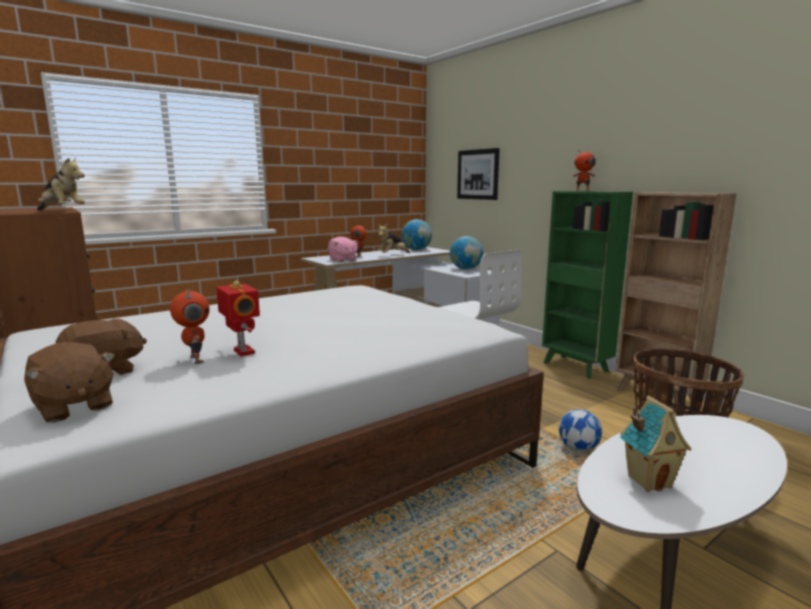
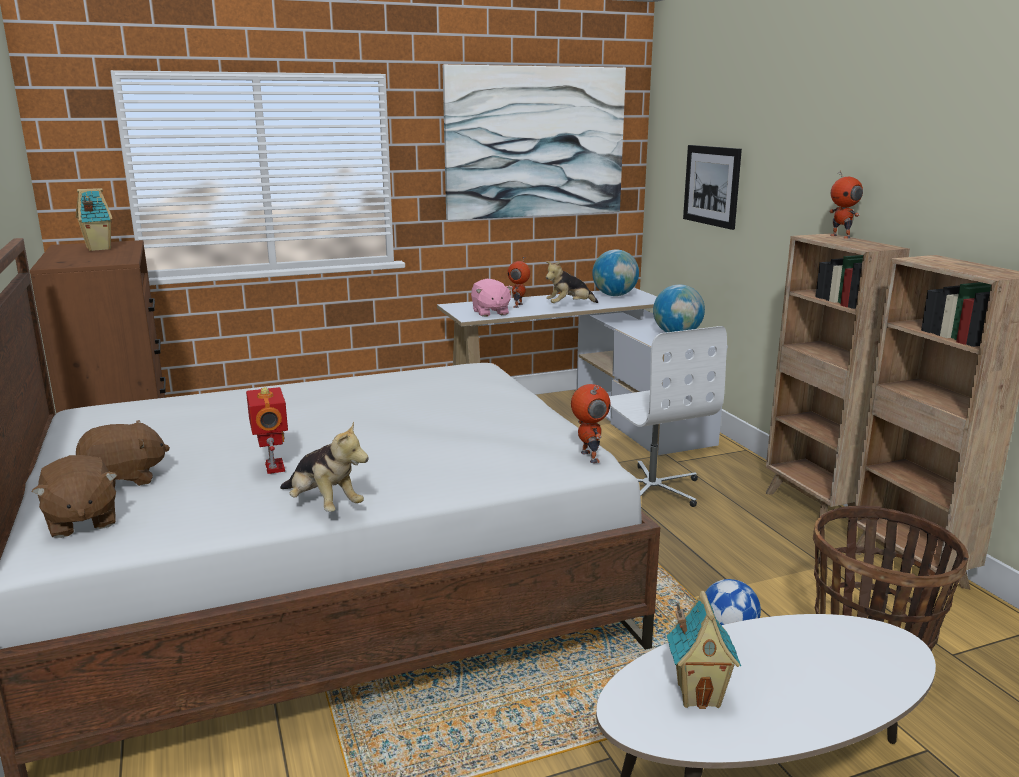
camera: 15 degrees right, 5 degrees up
(34, 209) = (98, 249): none -> toy house
(62, 211) = (122, 258): plush toy -> plush toy (323, 505)
(195, 359) = (219, 473): toy robot -> toy robot (588, 457)
(359, 150) = (535, 142): none -> picture
(576, 367) = (813, 506): green bookcase -> brown bookcase

